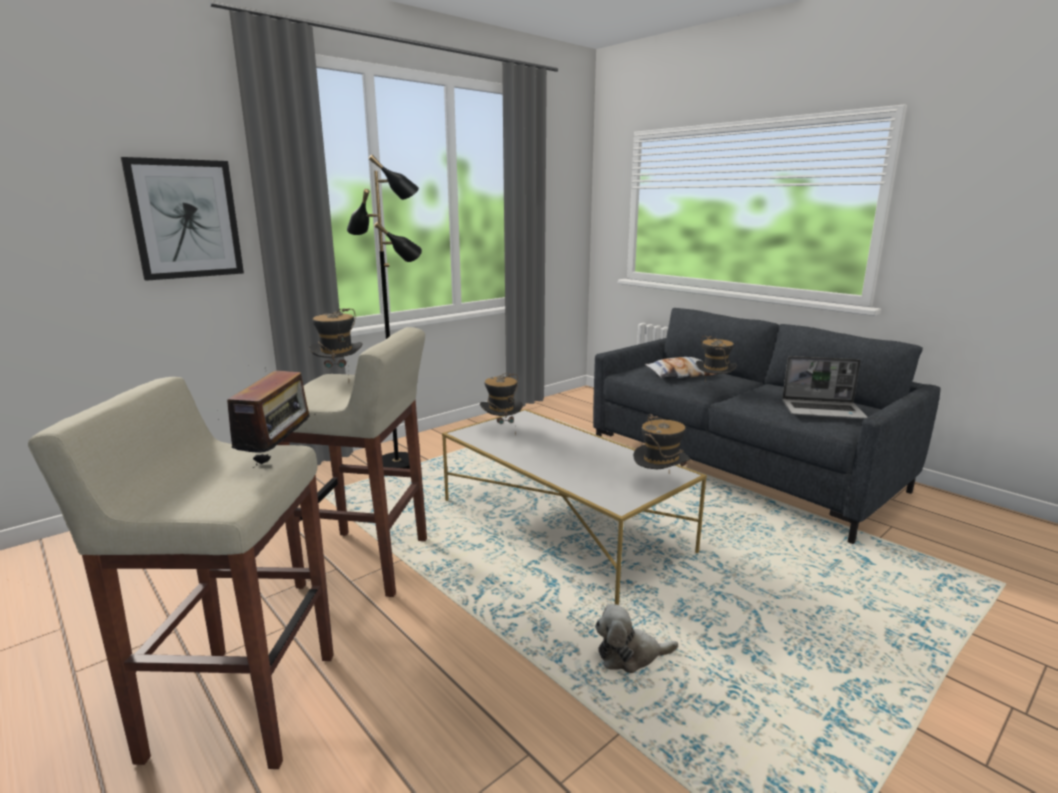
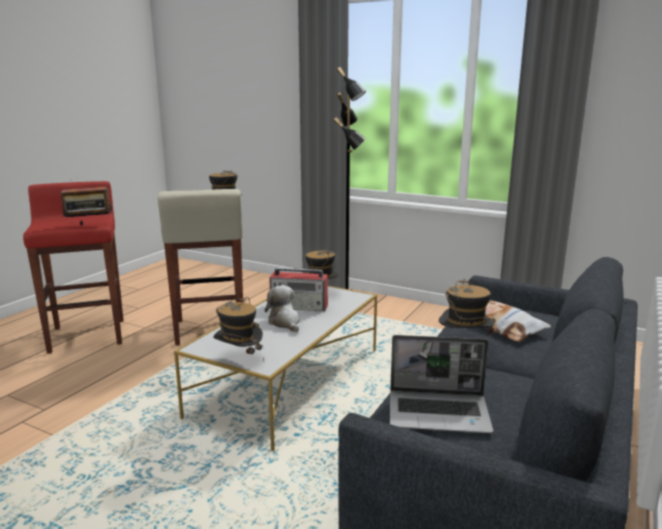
camera: 70 degrees right, 0 degrees up
(186, 219) = (275, 109): picture -> none
(241, 704) = (88, 335): beige stool -> red stool
(530, 442) = (300, 306): none -> radio
(630, 655) = (124, 431): plush toy -> plush toy (285, 322)
(823, 410) = (439, 413): laptop -> laptop turned 75 degrees counterclockwise

